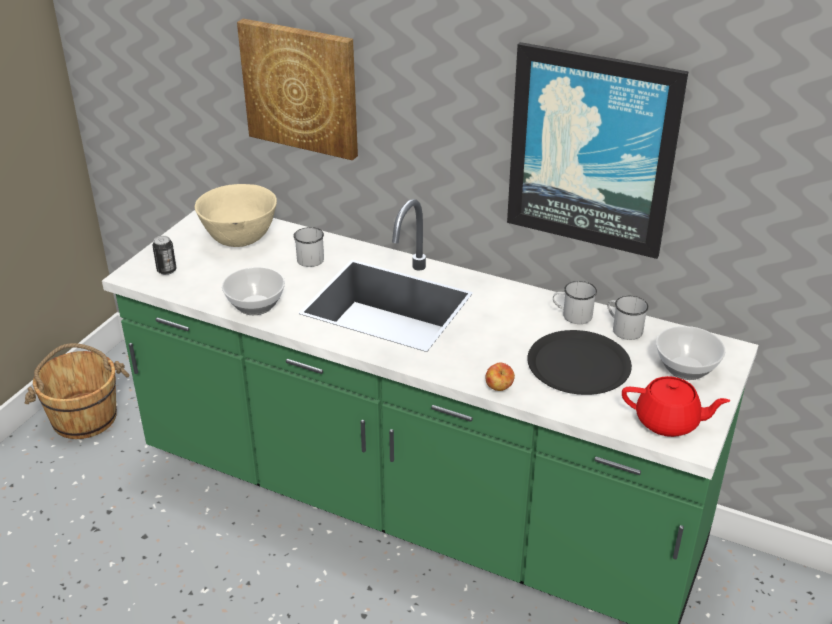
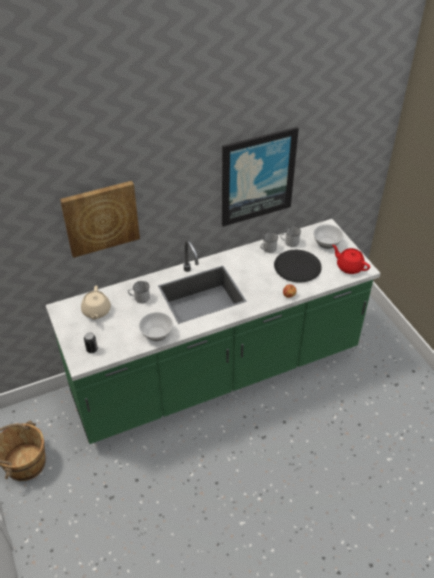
camera: 50 degrees left, 10 degrees up
(240, 239) = (96, 311): beige bowl -> beige teapot
(668, 422) = (349, 267): red teapot -> red teapot turned 105 degrees counterclockwise

